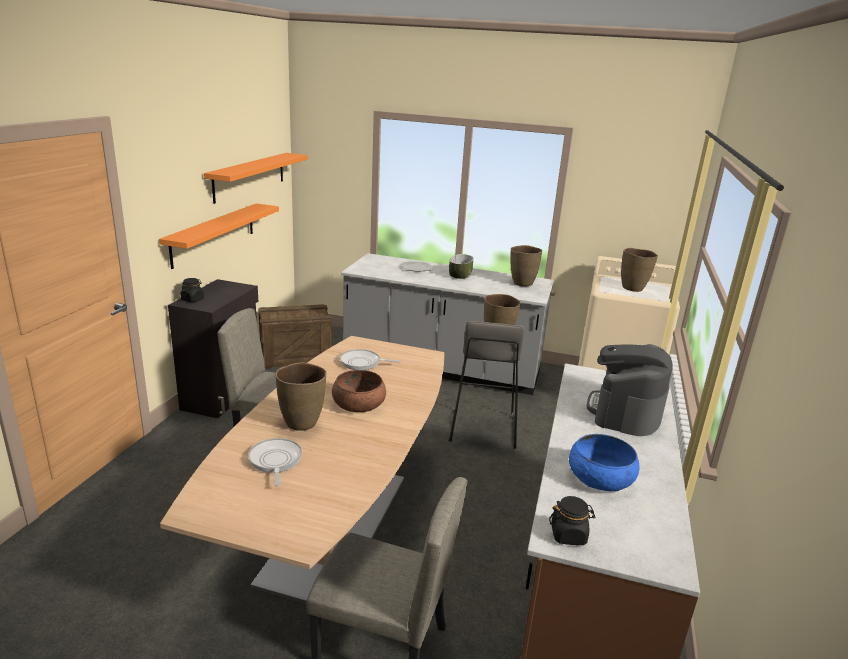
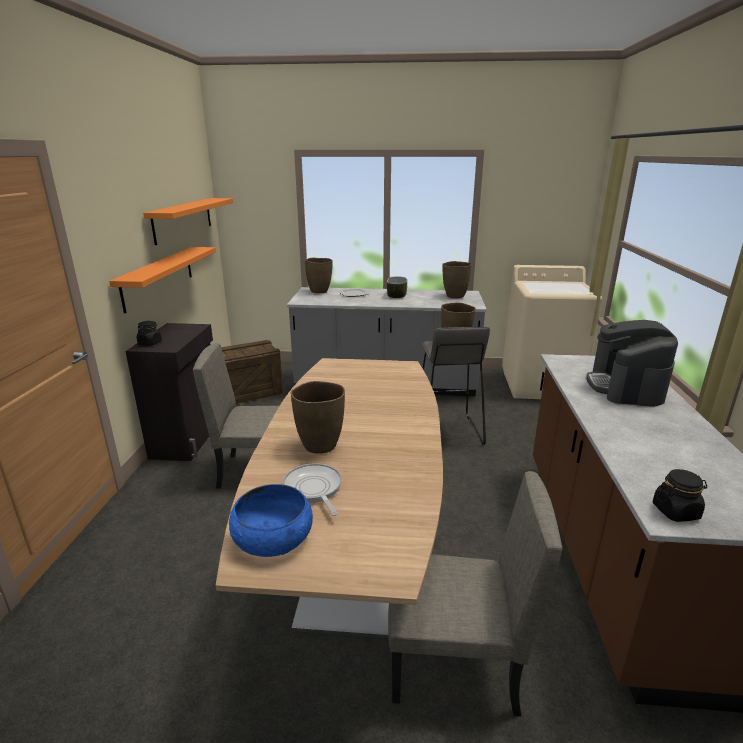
camera: 10 degrees left, 0 degrees up
(358, 403) = (366, 418): brown bowl -> none
(362, 363) = (348, 380): frying pan -> none
(600, 477) = (655, 449): blue bowl -> blue bowl (273, 537)
(633, 288) = (555, 288): brown vase -> brown vase (319, 291)

